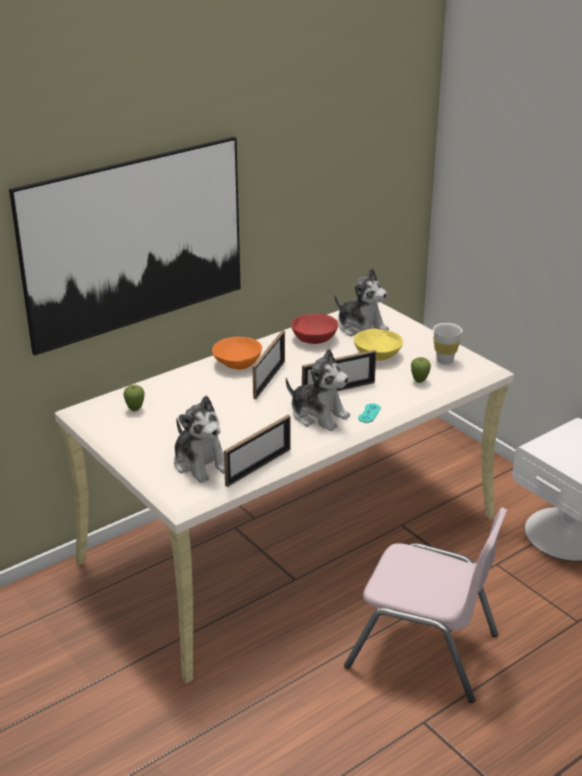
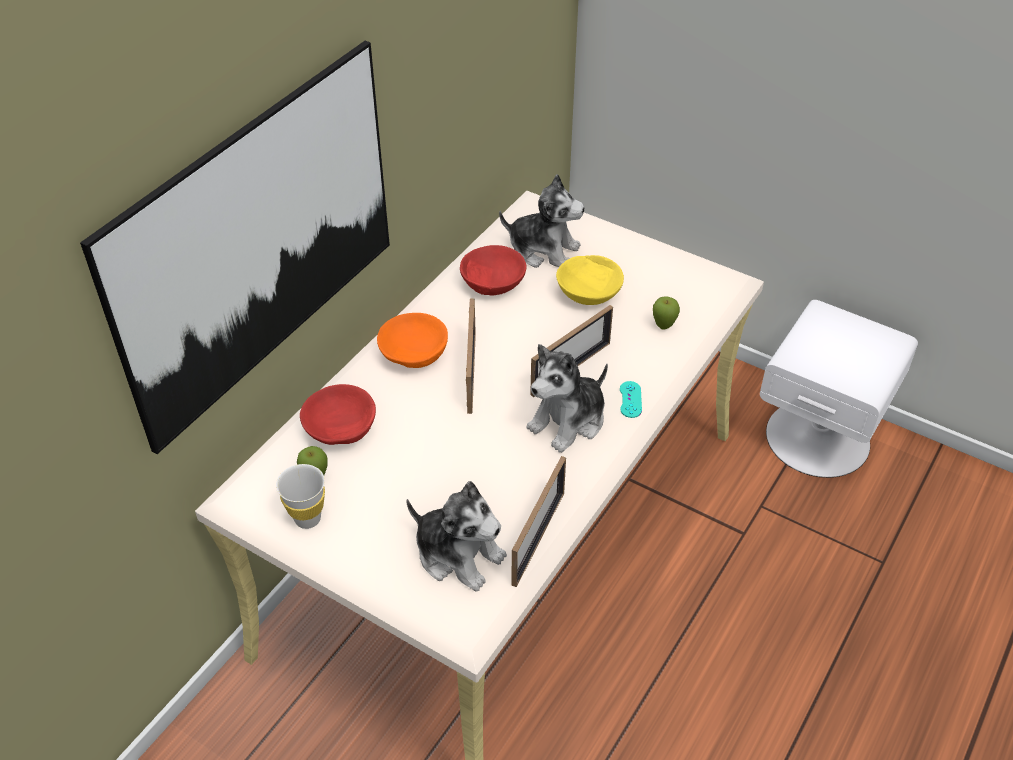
camera: 20 degrees left, 15 degrees up
(167, 390) = (341, 429): none -> red bowl
(318, 415) = (568, 421): plush toy -> plush toy turned 120 degrees clockwise
(423, 650) = (736, 660): pink chair -> none
(445, 361) = (676, 282): white cup -> white cup (307, 519)

